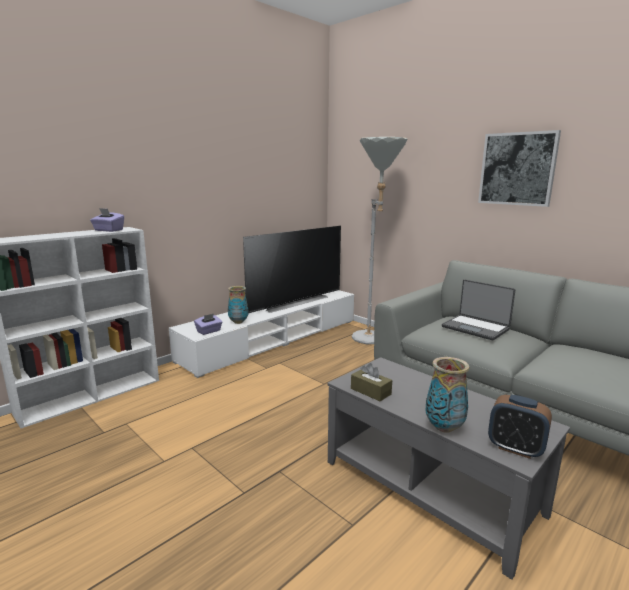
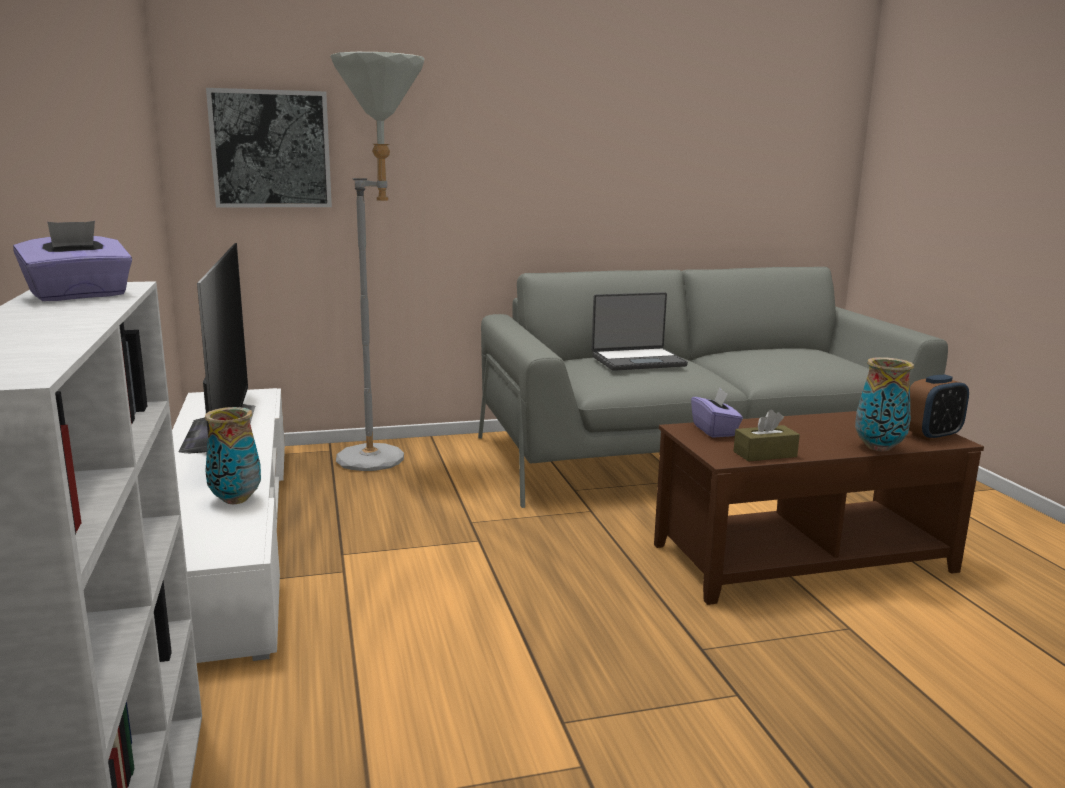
camera: 60 degrees left, 0 degrees up
(209, 331) = (234, 537): purple tissue box -> purple tissue box (715, 430)
(430, 487) = (803, 558): grey coffee table -> brown coffee table
(517, 169) = (578, 123): picture -> picture (271, 149)

